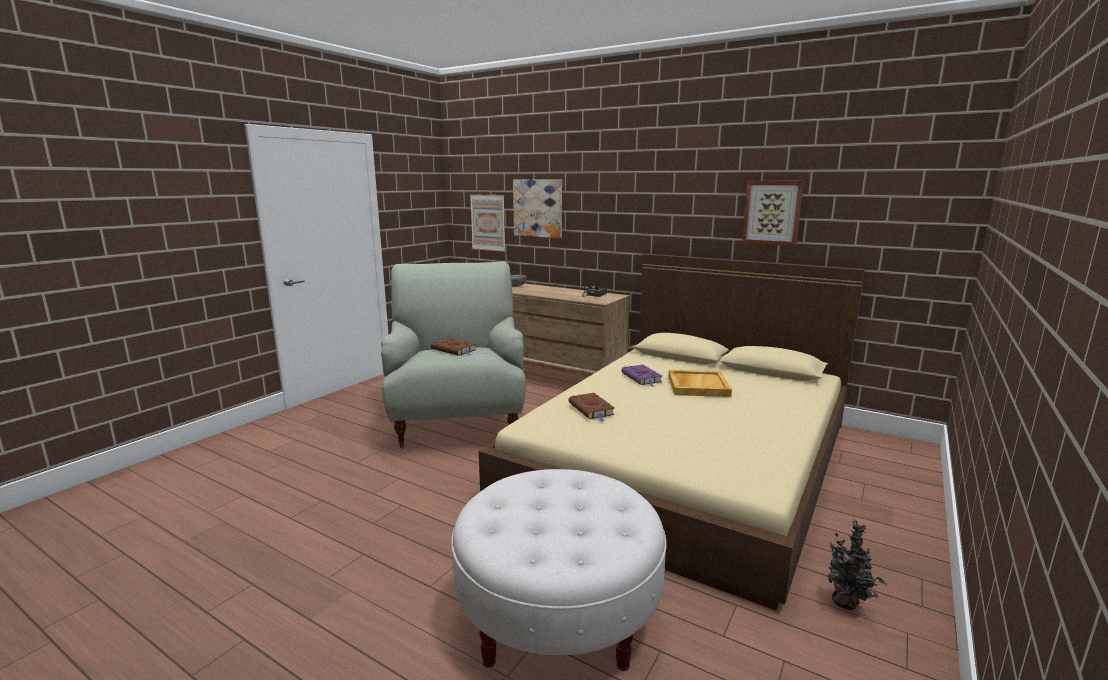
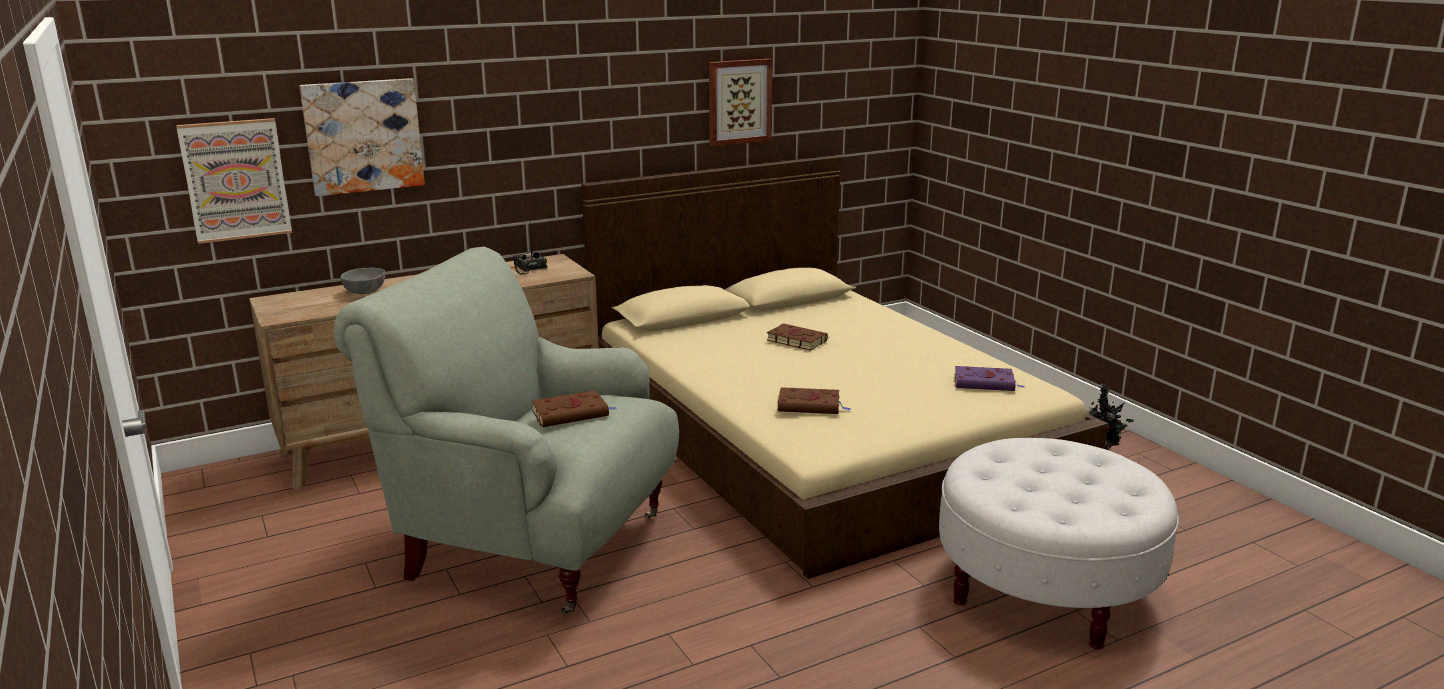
camera: 60 degrees left, 5 degrees up
(642, 378) = (737, 356): purple book -> purple book (986, 383)
(697, 386) = (795, 340): beige tray -> brown book

